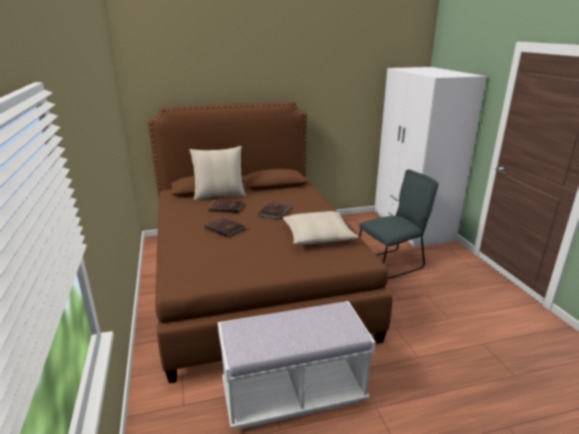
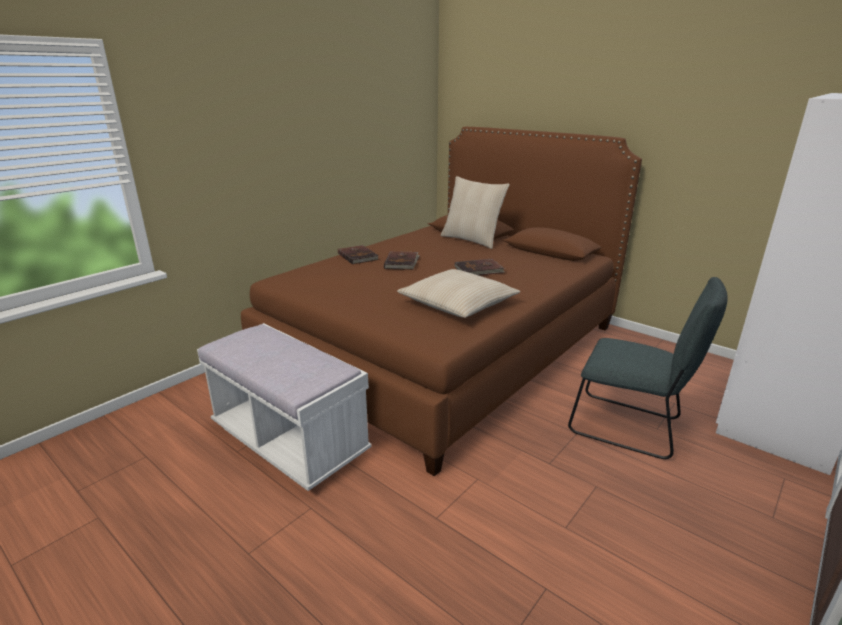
camera: 55 degrees right, 0 degrees up
(225, 207) = (448, 250): brown book -> brown book (358, 256)

